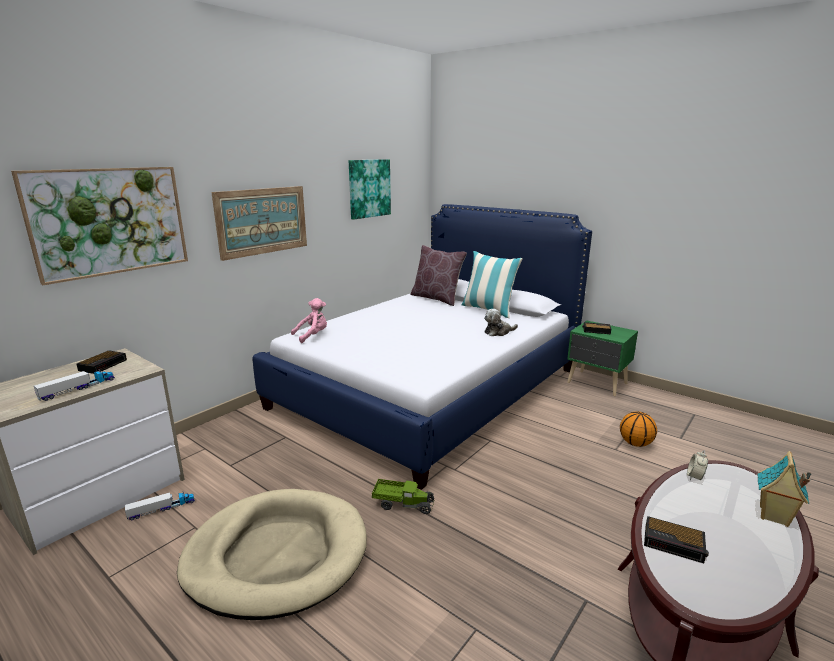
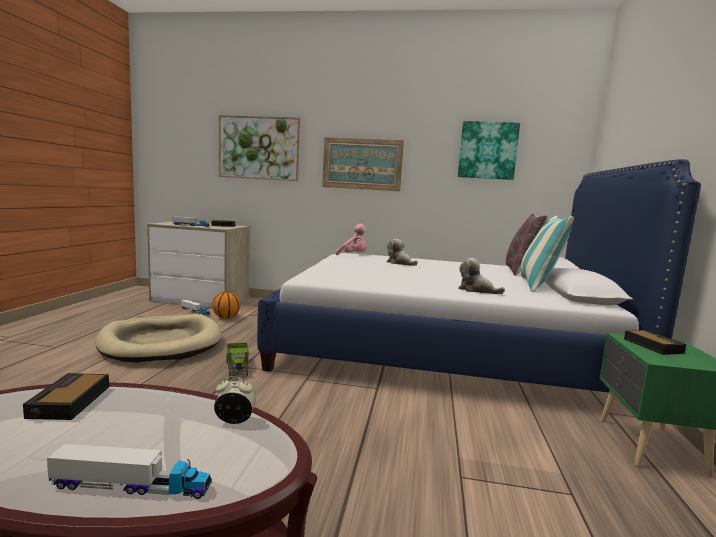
camera: 60 degrees right, 10 degrees down
(378, 328) = (400, 263): none -> plush toy
(635, 444) = (504, 497): basketball -> basketball (226, 318)
(773, 516) = (132, 486): toy house -> toy truck

